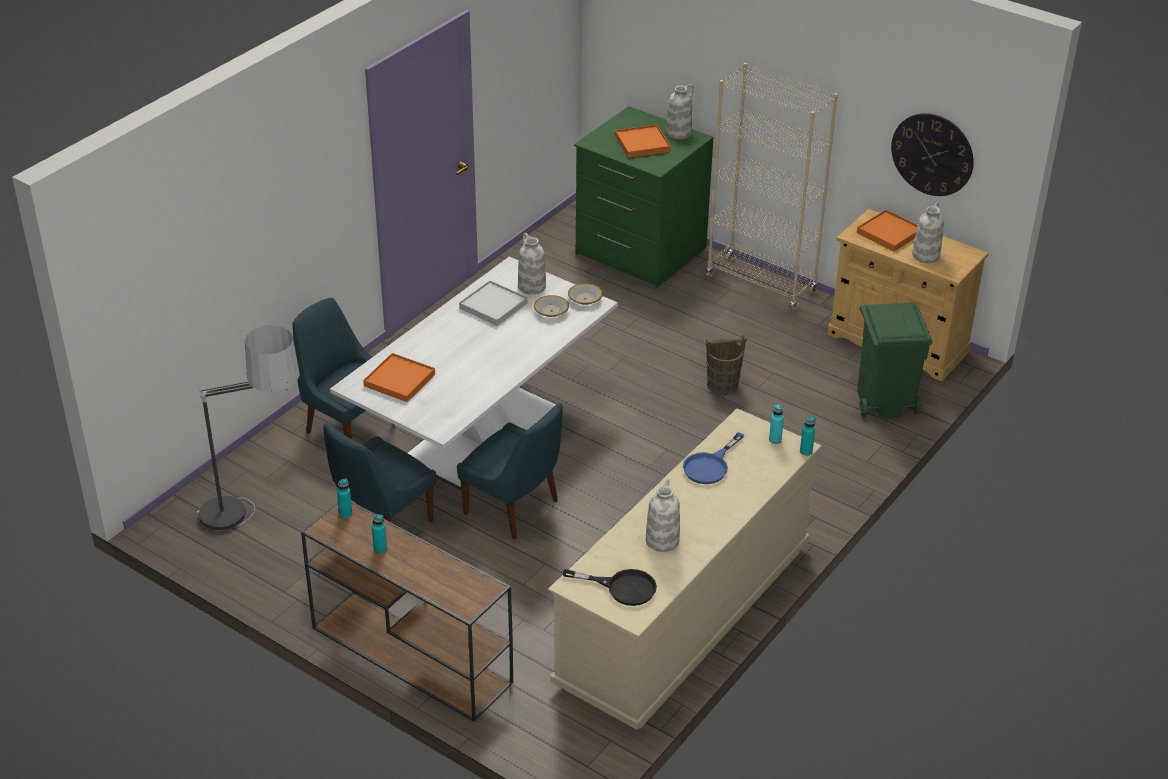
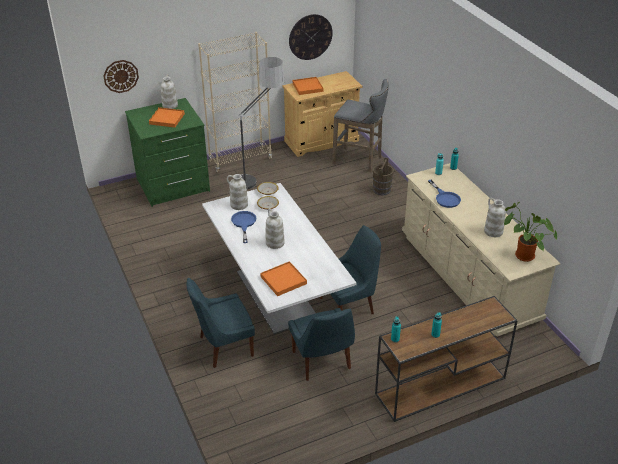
camera: 60 degrees left, 0 degrees up
(257, 523) = (282, 418): floor lamp -> floor lamp (259, 176)
(493, 305) = (244, 223): white tray -> blue frying pan
(622, 587) = (522, 256): black frying pan -> potted plant
(634, 52) = (121, 76): none -> wall clock
(723, 385) = (307, 200): brown bucket -> brown bucket (382, 190)
(884, 401) = (359, 161): green trash can -> grey stool
(925, 255) = (334, 85): white vase -> white vase (274, 243)

